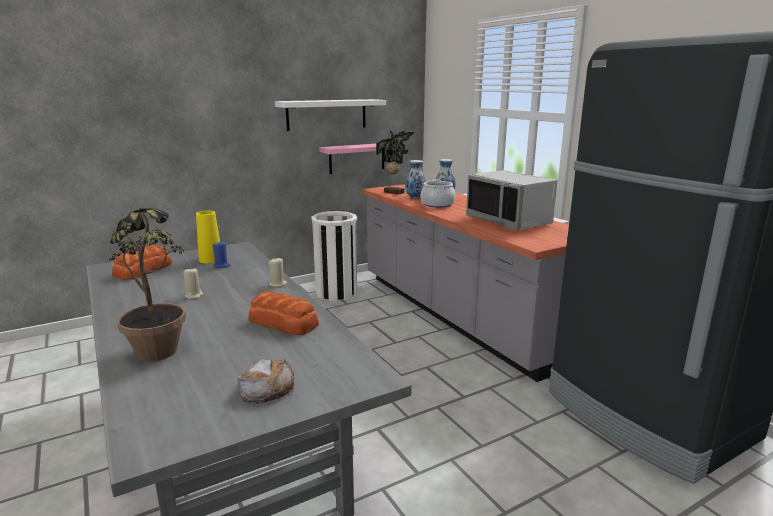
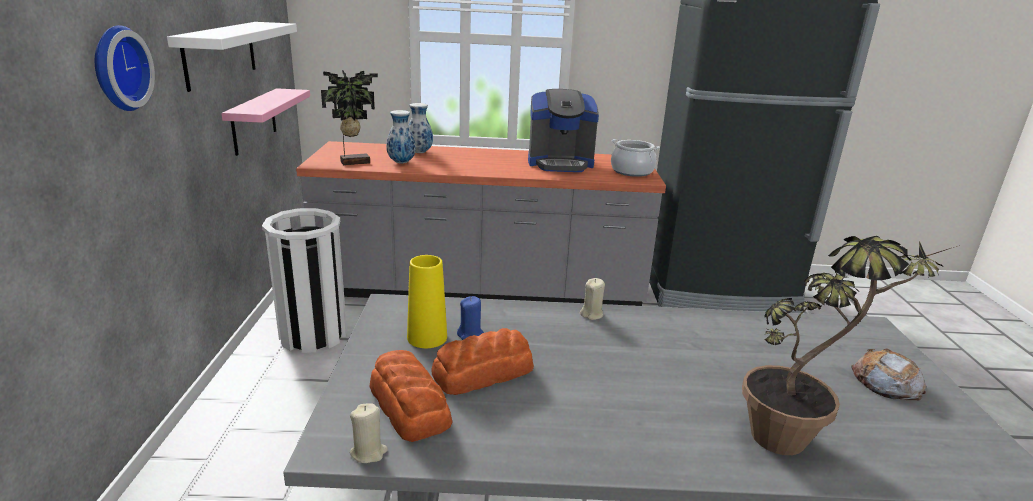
camera: 60 degrees left, 5 degrees up
(194, 295) = (584, 378): beige candle -> beige candle (368, 452)
(230, 112) = (117, 68): none -> wall clock
(284, 323) = (725, 338): bread -> bread (484, 373)
(437, 204) = (451, 164): cooking pot -> cooking pot (632, 171)
(509, 221) = (560, 163): grey microwave -> coffee machine

